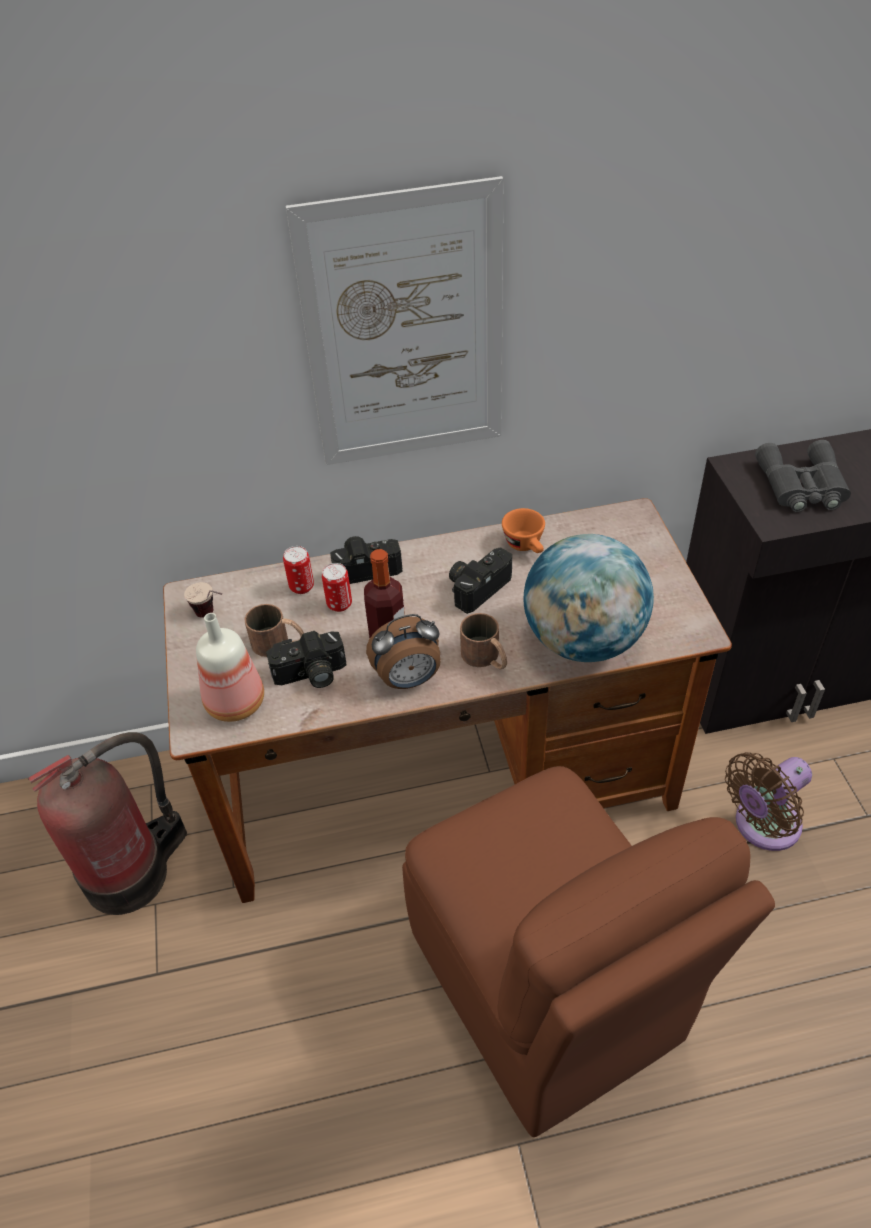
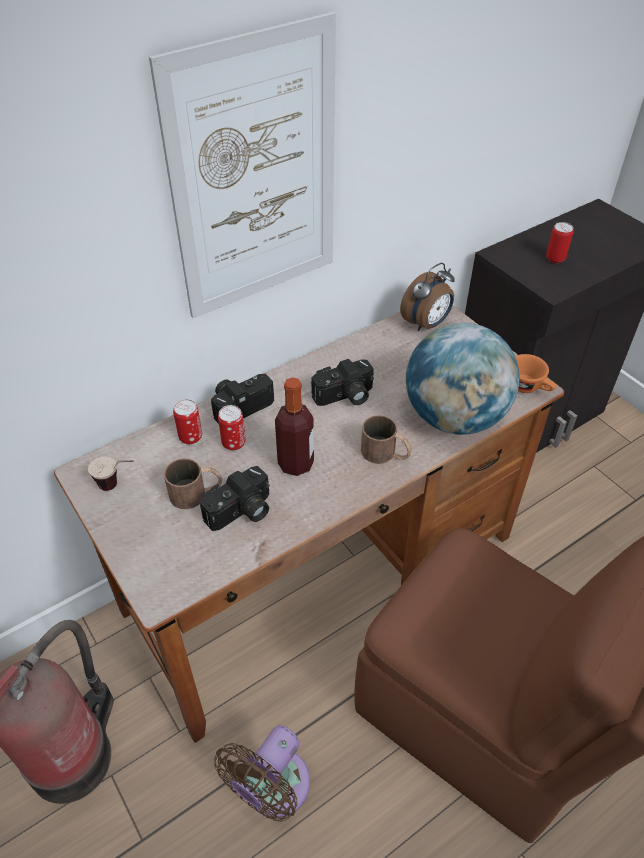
camera: 25 degrees left, 0 degrees up
(236, 704) = (185, 560): bottle -> none
(408, 680) = (331, 491): alarm clock -> alarm clock (426, 324)
(477, 586) = (345, 397): camera -> camera turned 135 degrees counterclockwise
(526, 546) = (366, 354): orange cup -> orange cup (529, 387)
(762, 826) = (572, 531): brown fan -> brown fan (272, 789)
(801, 486) = (555, 258): grey binoculars -> can

